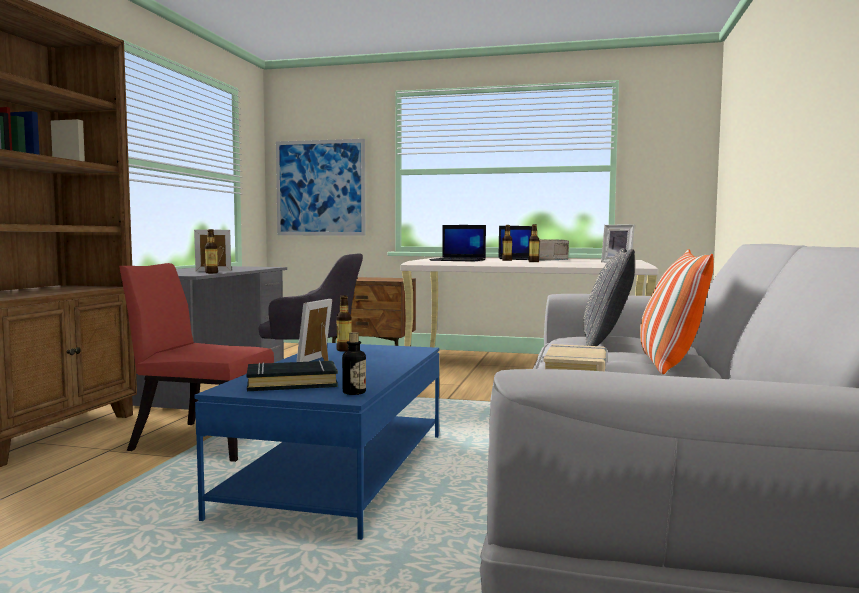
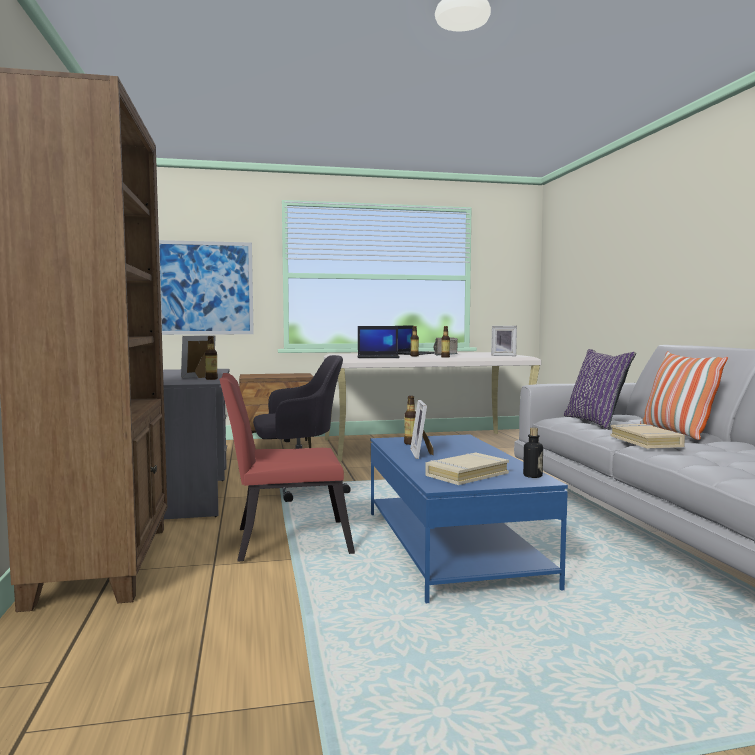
camera: 25 degrees left, 0 degrees up
(292, 383) = (466, 474): black book -> beige book
(606, 344) = (596, 422): grey pillow -> purple pillow

